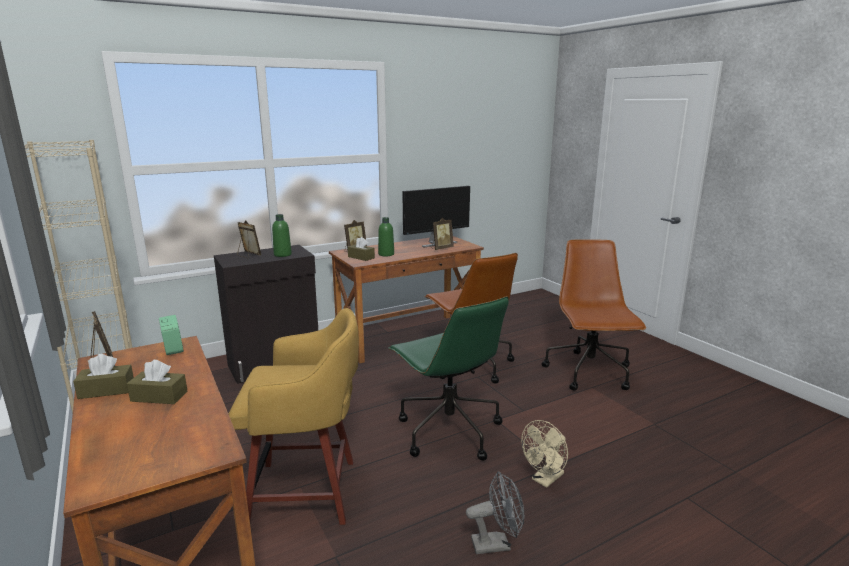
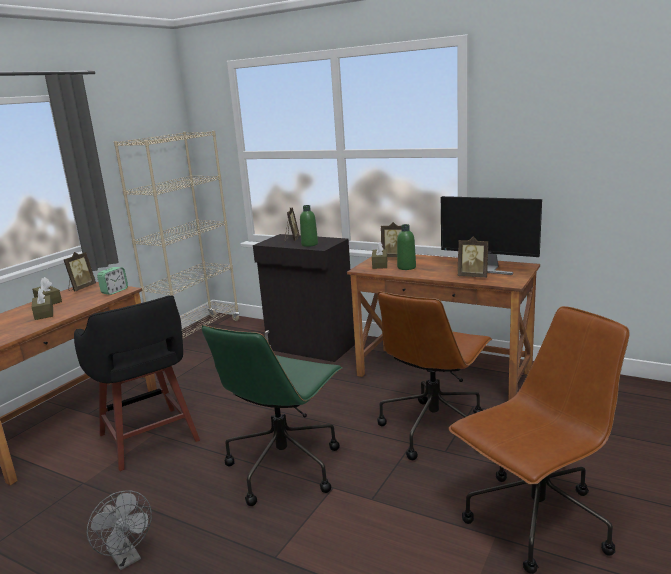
camera: 60 degrees right, 0 degrees up
(307, 492) = (149, 439): yellow stool -> black stool
(545, 480) = (244, 559): beige fan -> none

